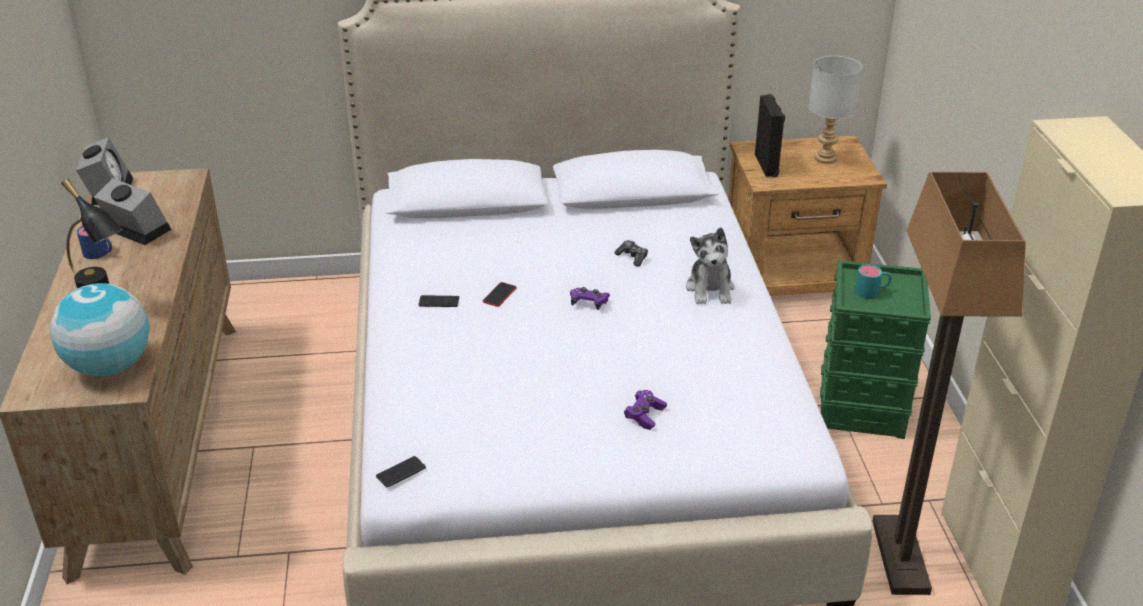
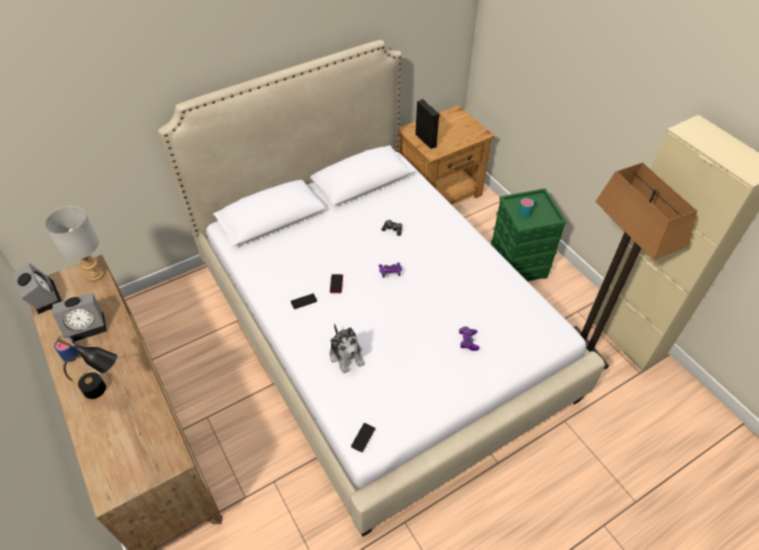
camera: 25 degrees left, 15 degrees up
(110, 366) = (149, 447): globe -> none
(135, 231) = (86, 325): alarm clock -> alarm clock turned 150 degrees clockwise
(710, 289) = (448, 239): plush toy -> plush toy (346, 355)
(826, 159) = (454, 126): grey table lamp -> grey table lamp (95, 275)

